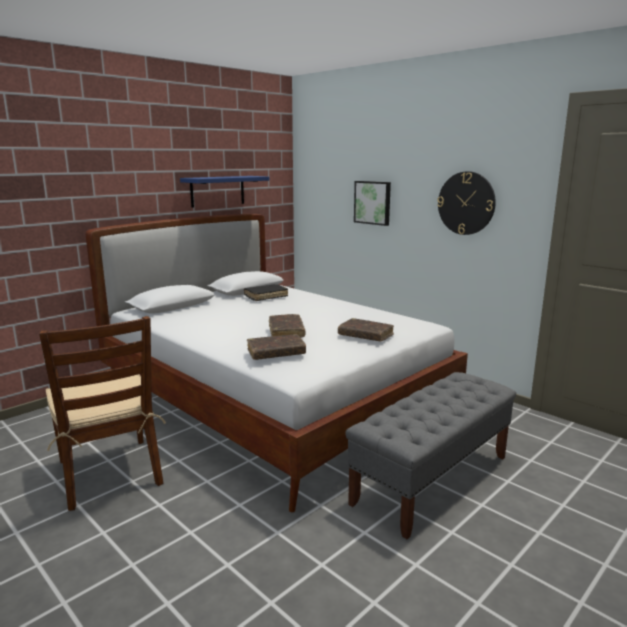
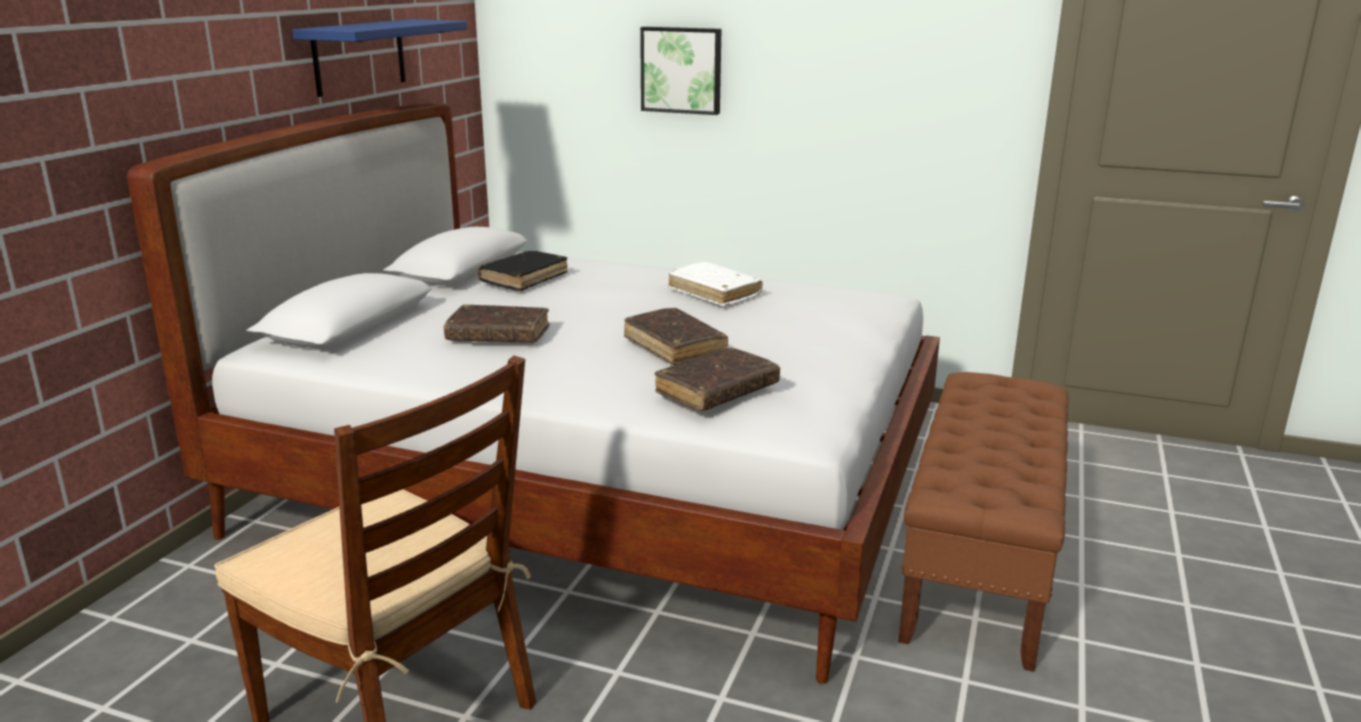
camera: 25 degrees left, 5 degrees up
(342, 312) = (714, 293): none -> white book
(365, 335) = (814, 331): brown book -> brown book (498, 335)
(432, 479) = (980, 563): grey bench -> brown bench
(466, 203) = (885, 67): wall clock -> none

